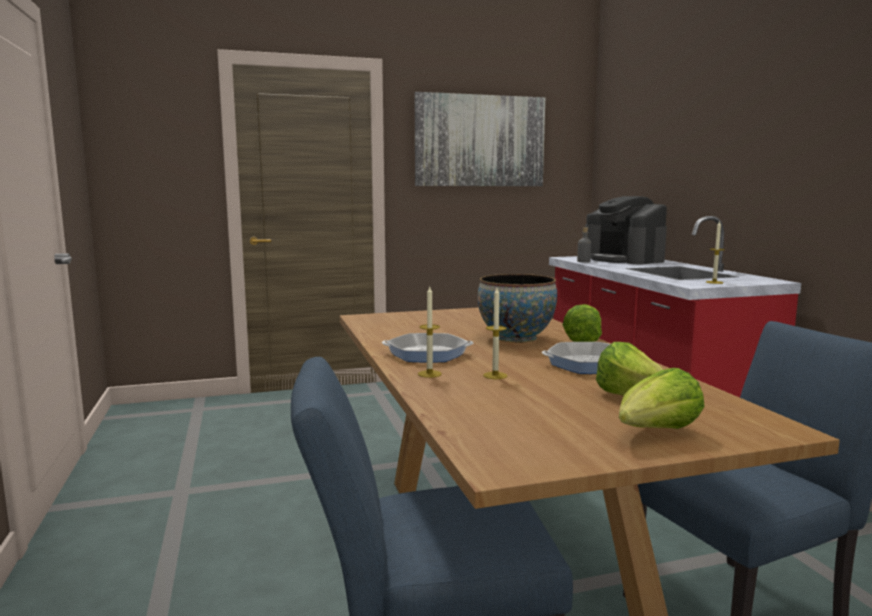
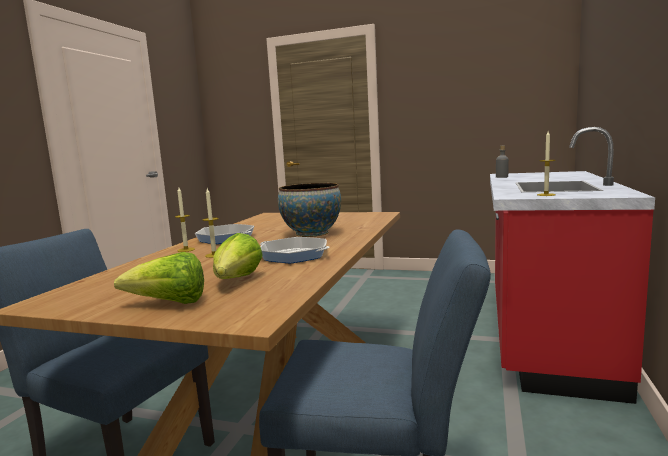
camera: 35 degrees right, 0 degrees up
(480, 141) = (457, 77): picture -> none
(583, 340) = (351, 239): lettuce -> none
(624, 259) = (551, 175): coffee machine -> none

